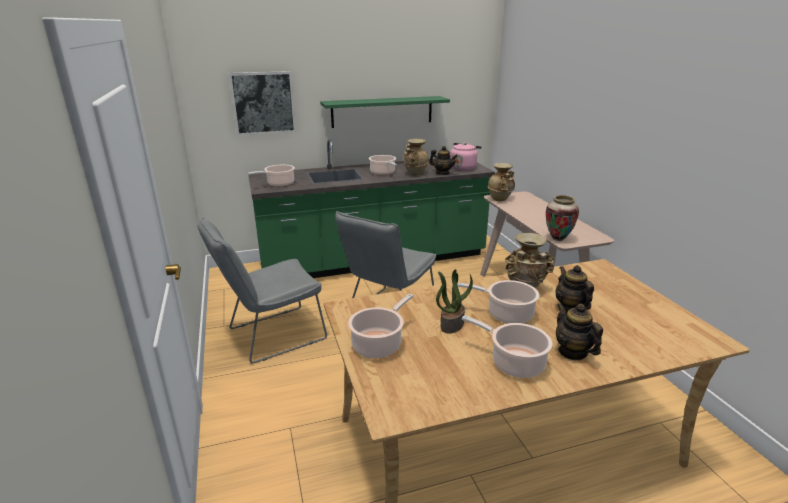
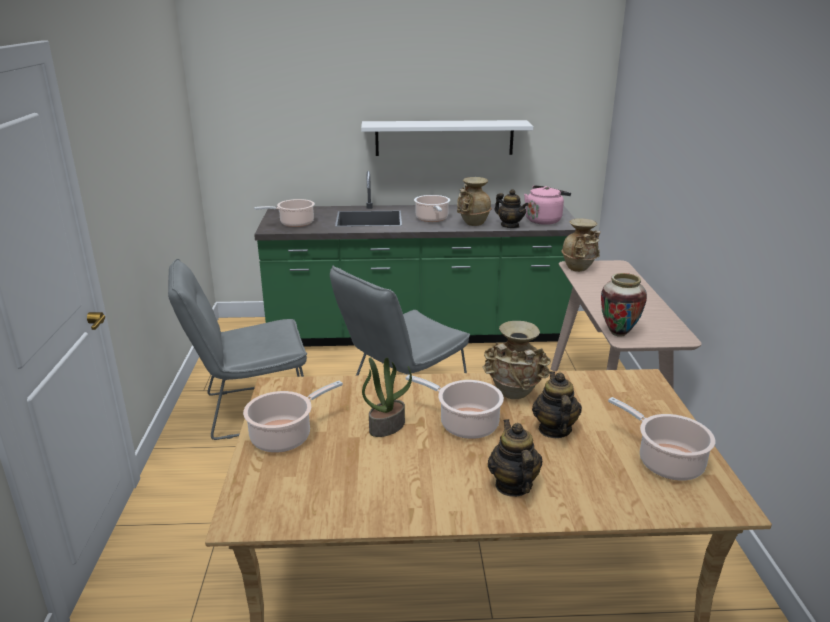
camera: 15 degrees right, 0 degrees up
(263, 103) = (290, 121): picture -> none
(382, 111) = (444, 138): green shelf -> white shelf
(514, 363) = (428, 485): cooking pot -> cooking pot (666, 462)

